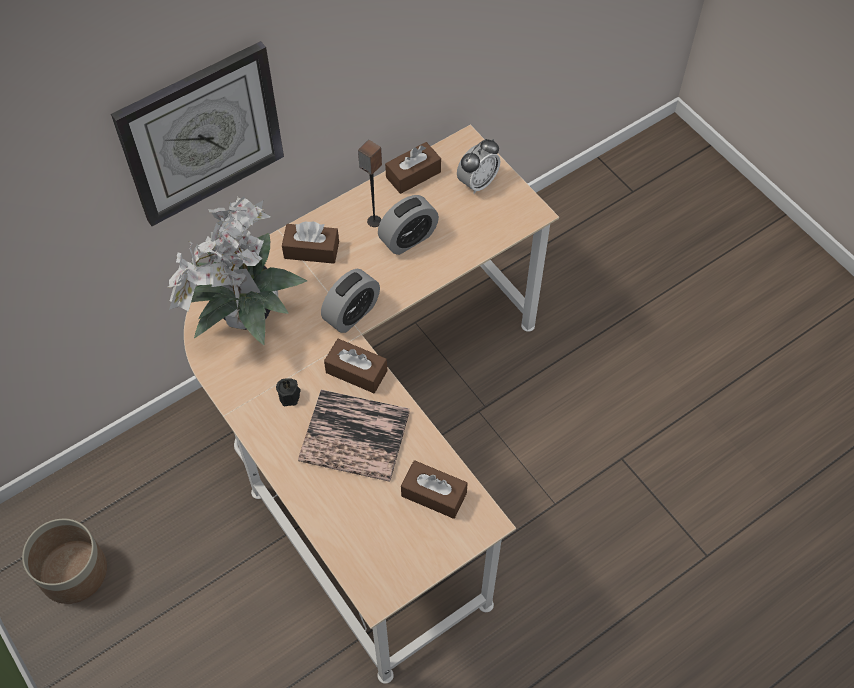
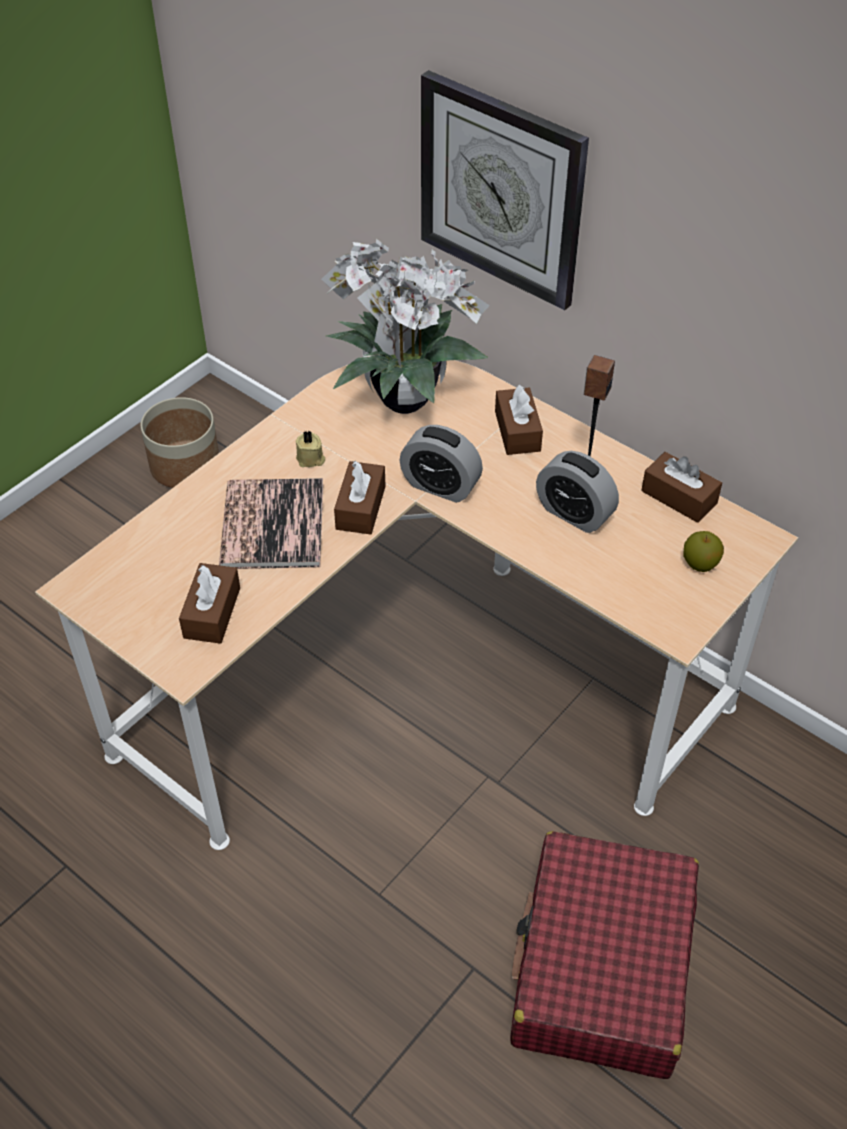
camera: 75 degrees right, 10 degrees down
(290, 396) = (311, 459): black candle -> beige candle
(477, 183) = (700, 564): alarm clock -> apple
(636, 385) = (601, 968): none -> red suitcase

